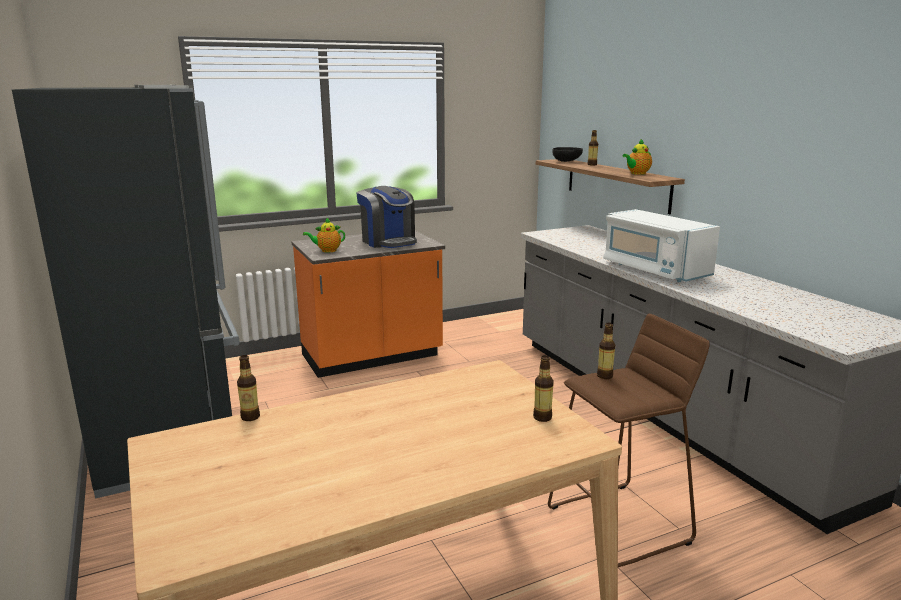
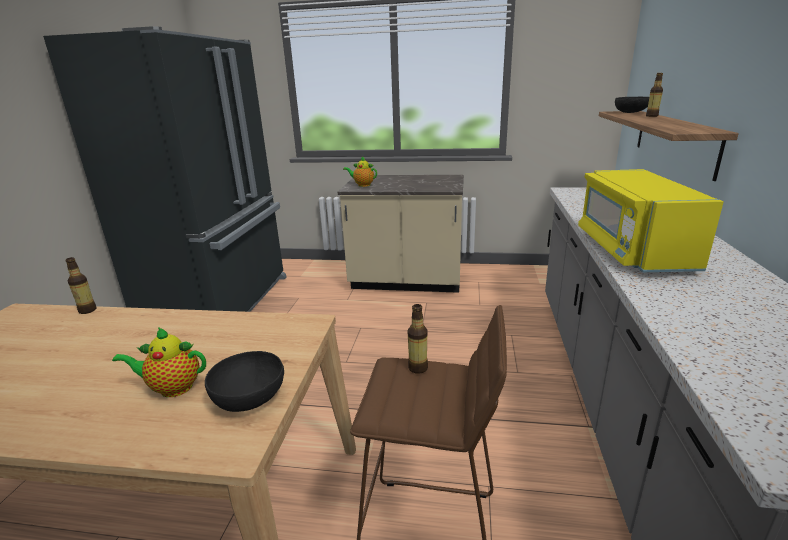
camera: 35 degrees right, 5 degrees up
(372, 357) = (406, 281): orange counter -> beige counter
(388, 241) = (422, 183): coffee machine -> none
(542, 417) = (249, 397): bottle -> black bowl
(637, 173) = (682, 125): teapot -> teapot (172, 388)
(654, 270) = (632, 250): white microwave -> yellow microwave

